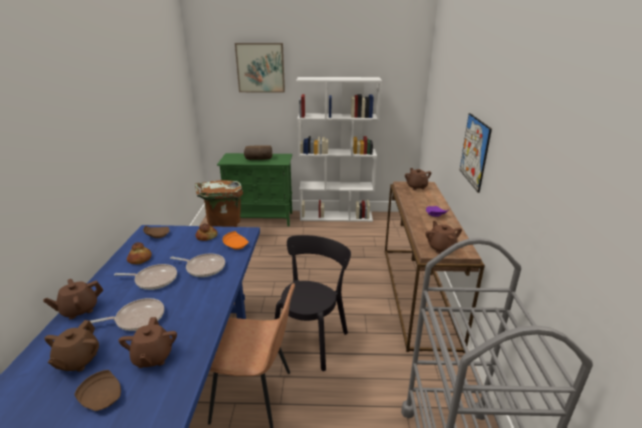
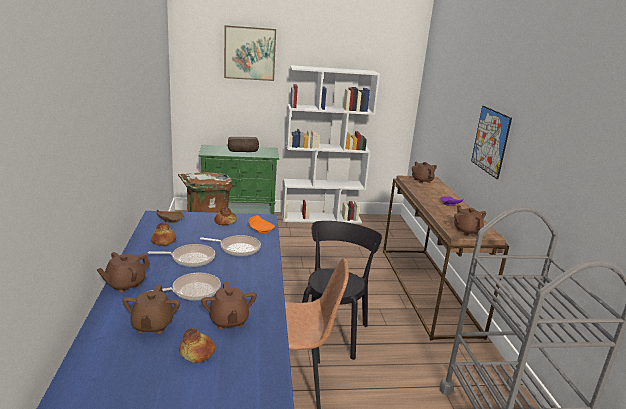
camera: 10 degrees left, 5 degrees down
(103, 397) = (197, 352): brown plate -> bread

